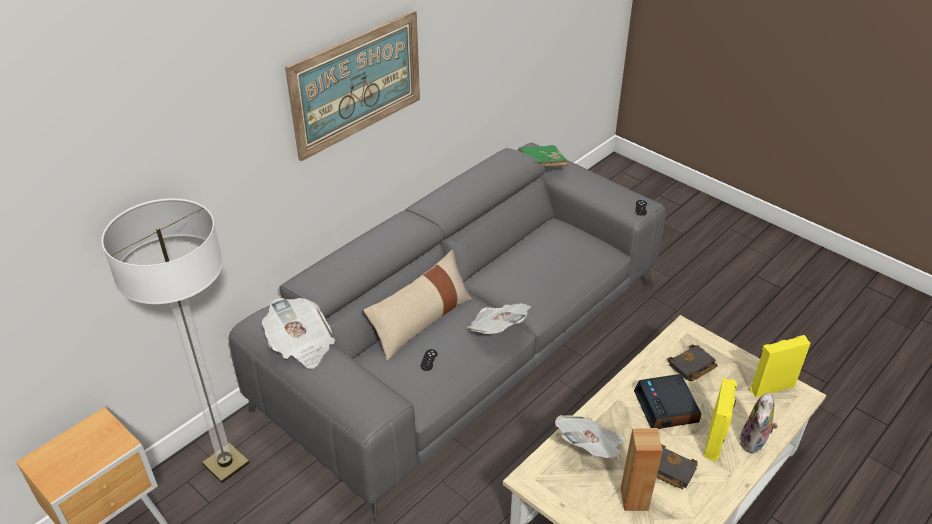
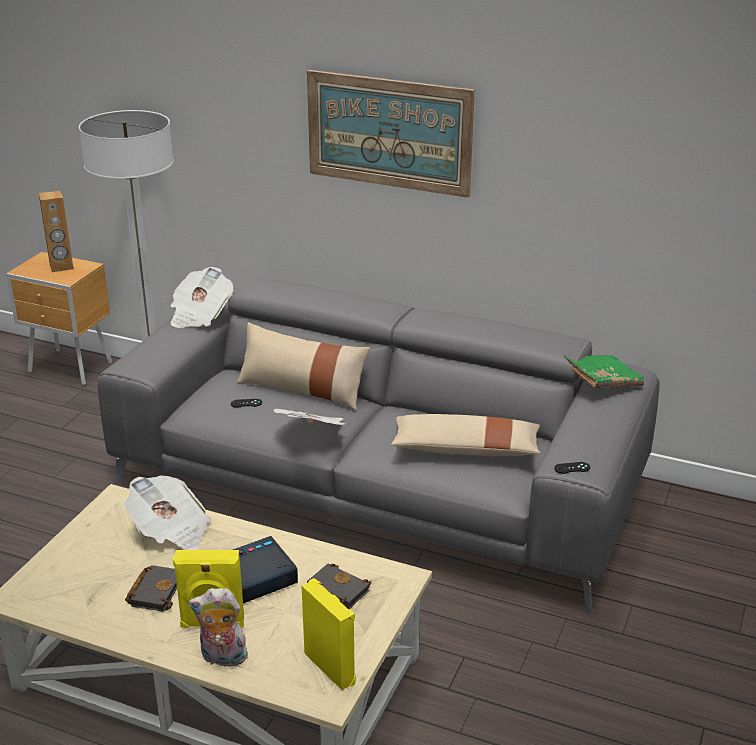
camera: 70 degrees right, 10 degrees down
(555, 257) = (466, 449): none -> beige pillow
(634, 499) = (107, 571): brown speaker -> brown speaker (61, 267)

